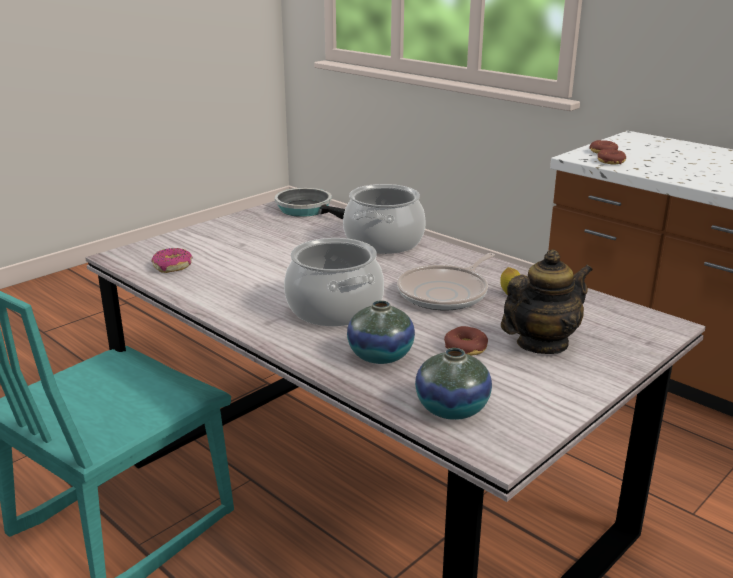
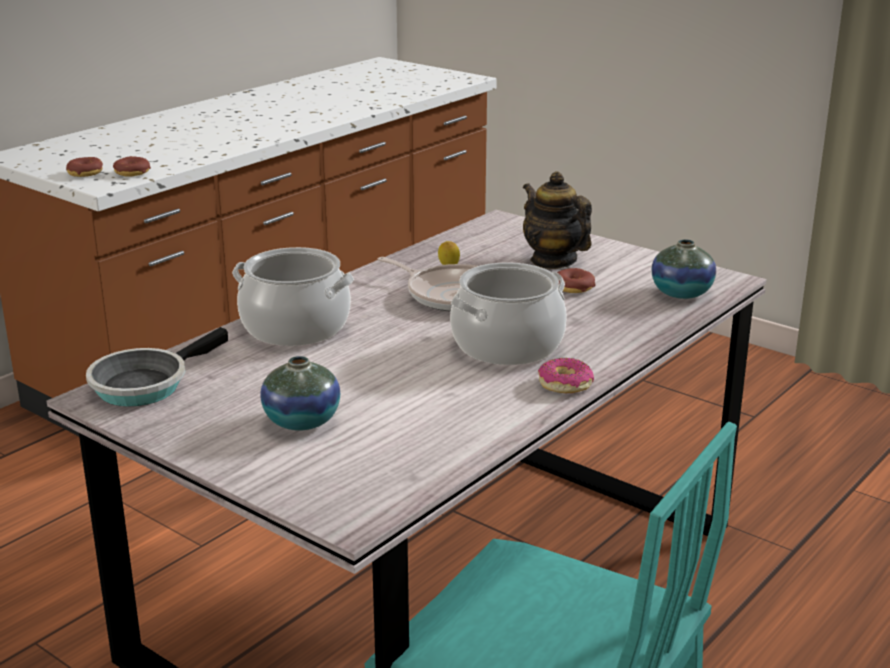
camera: 95 degrees left, 0 degrees up
(173, 266) = (393, 462): donut -> donut (564, 384)
(380, 356) = (605, 320): vase -> vase (302, 421)

